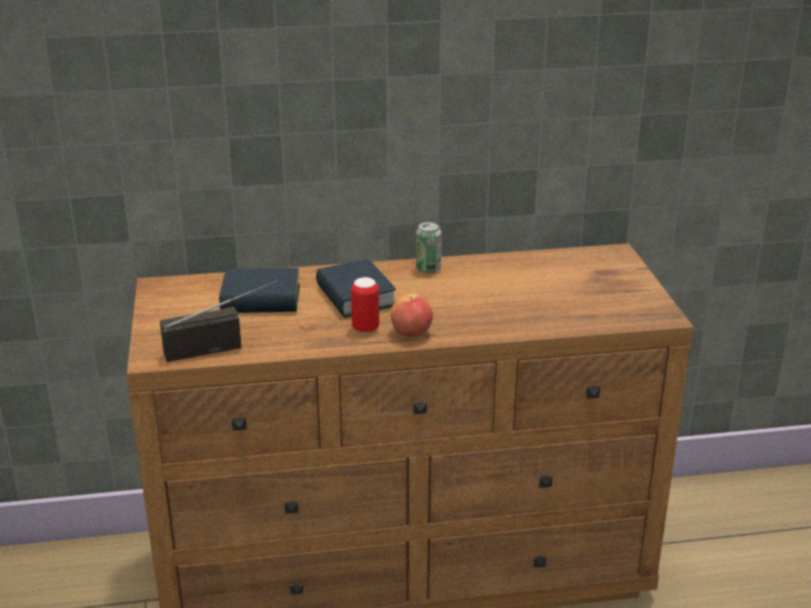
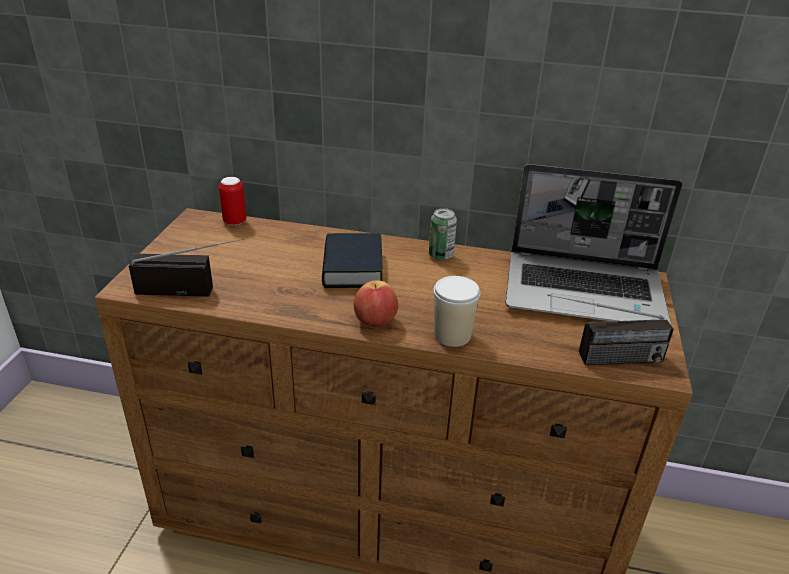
camera: 20 degrees right, 5 degrees up
(261, 300) = (267, 251): book -> none
(365, 328) = (336, 305): can -> can (235, 222)
(484, 329) = (452, 335): none -> cup
(572, 271) = (585, 291): none -> laptop
(613, 319) = (600, 359): none -> radio

